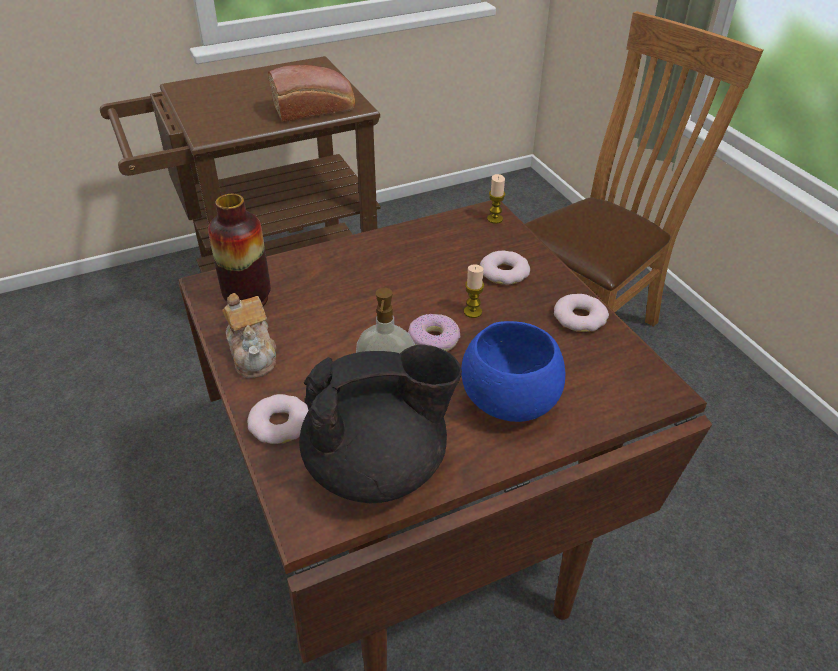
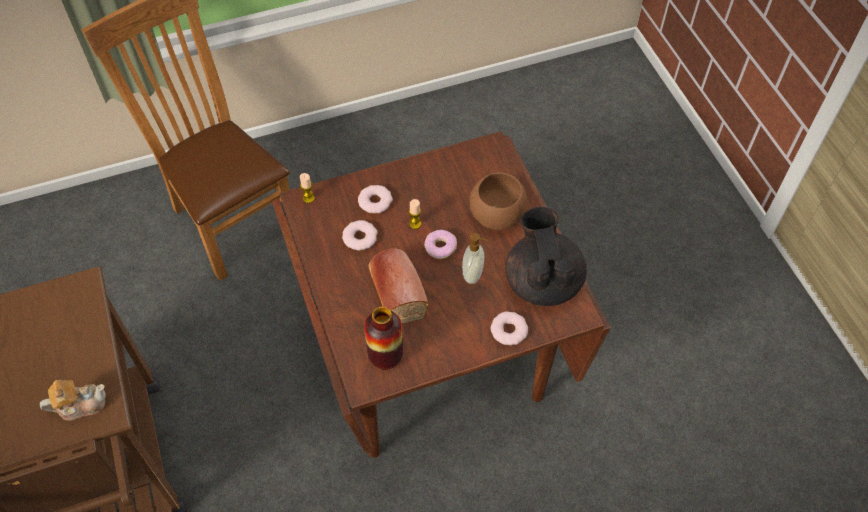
camera: 85 degrees left, 15 degrees up
(253, 354) = (445, 349): teapot -> teapot (80, 405)
(315, 109) = (78, 319): bread -> bread (396, 291)
(509, 401) = (496, 216): blue bowl -> brown bowl
(580, 318) = (427, 170): donut -> donut (360, 237)

